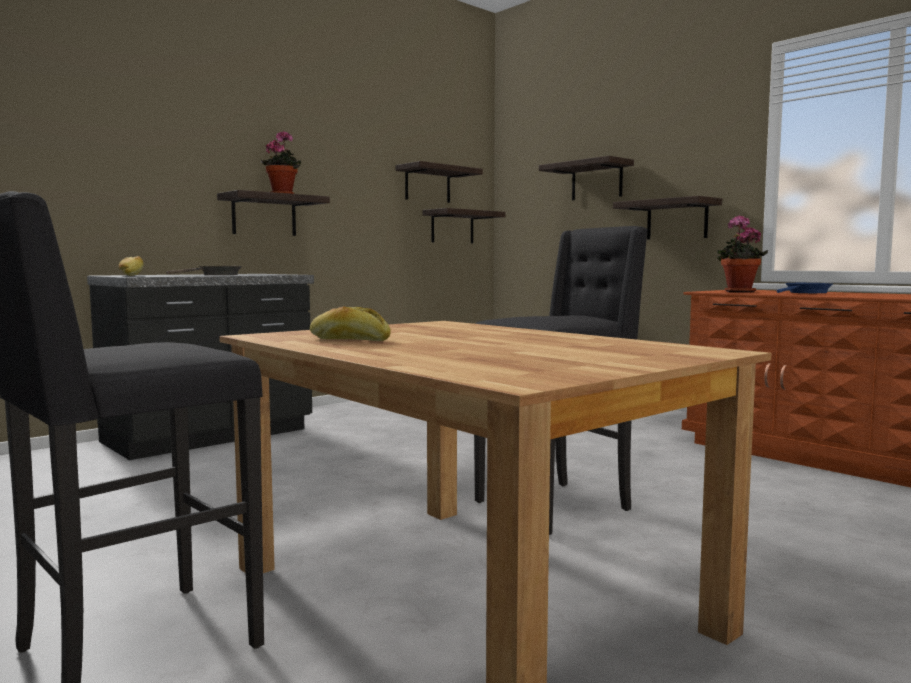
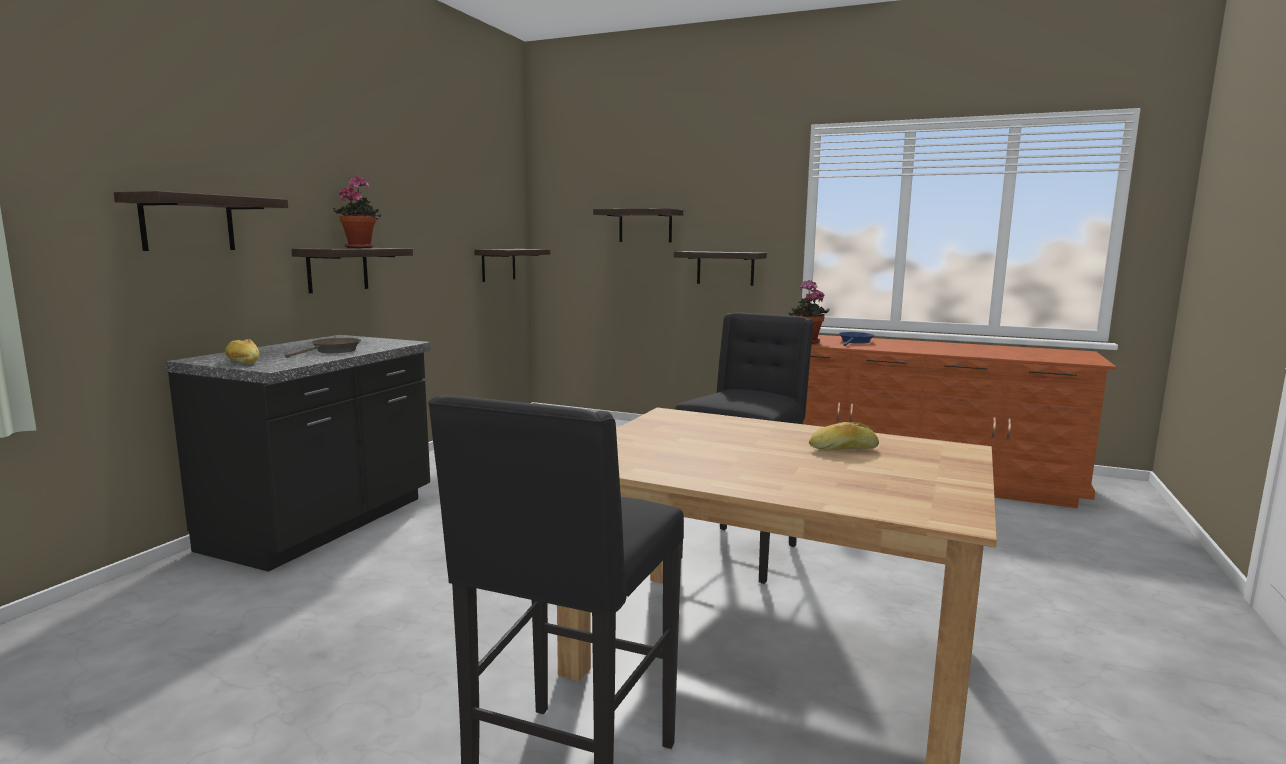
camera: 25 degrees left, 5 degrees up
(349, 340) = (682, 461): bread -> bread (843, 449)
(427, 185) = (477, 223): shelf -> shelf (188, 223)

